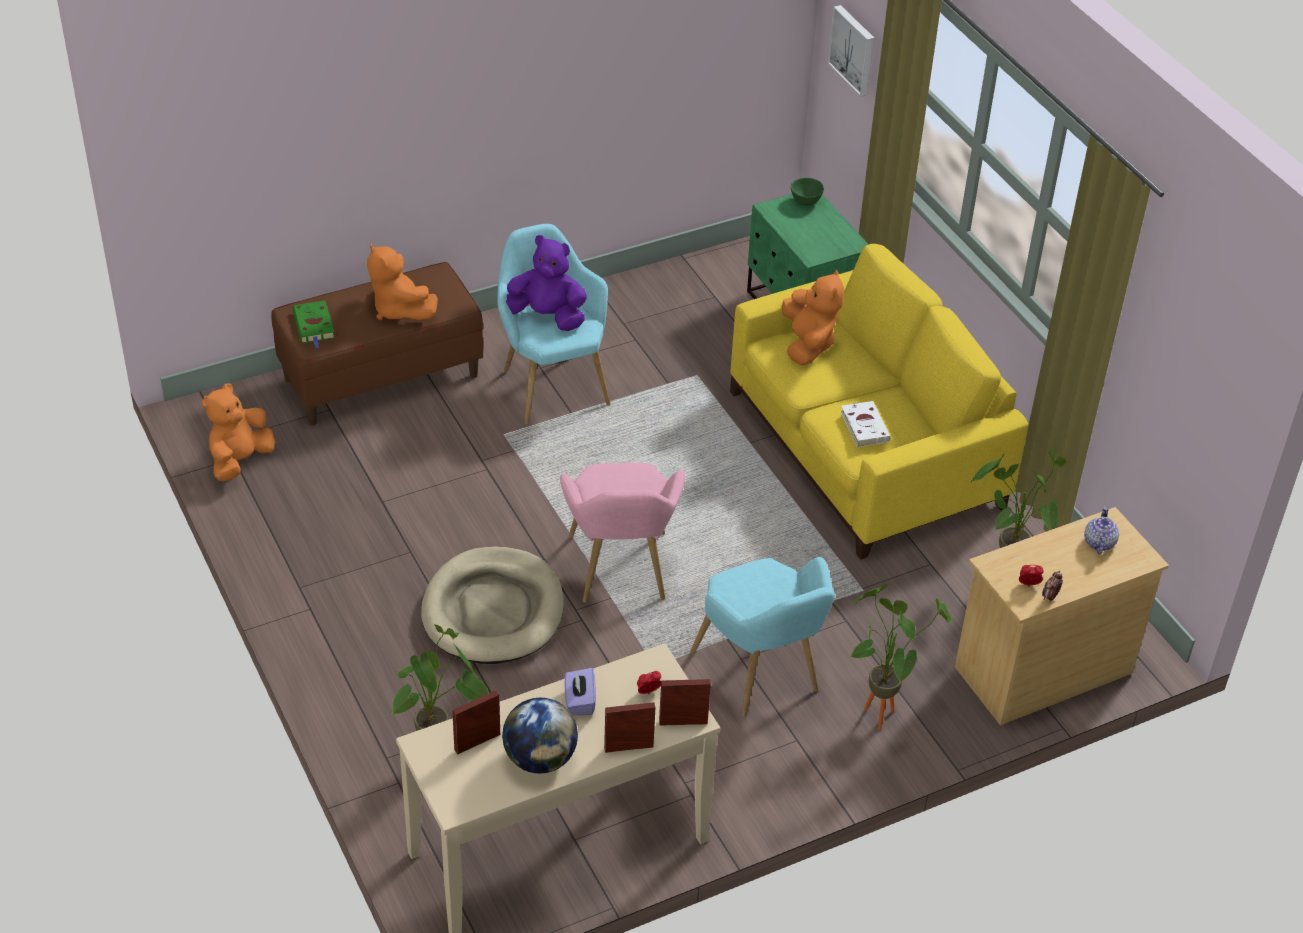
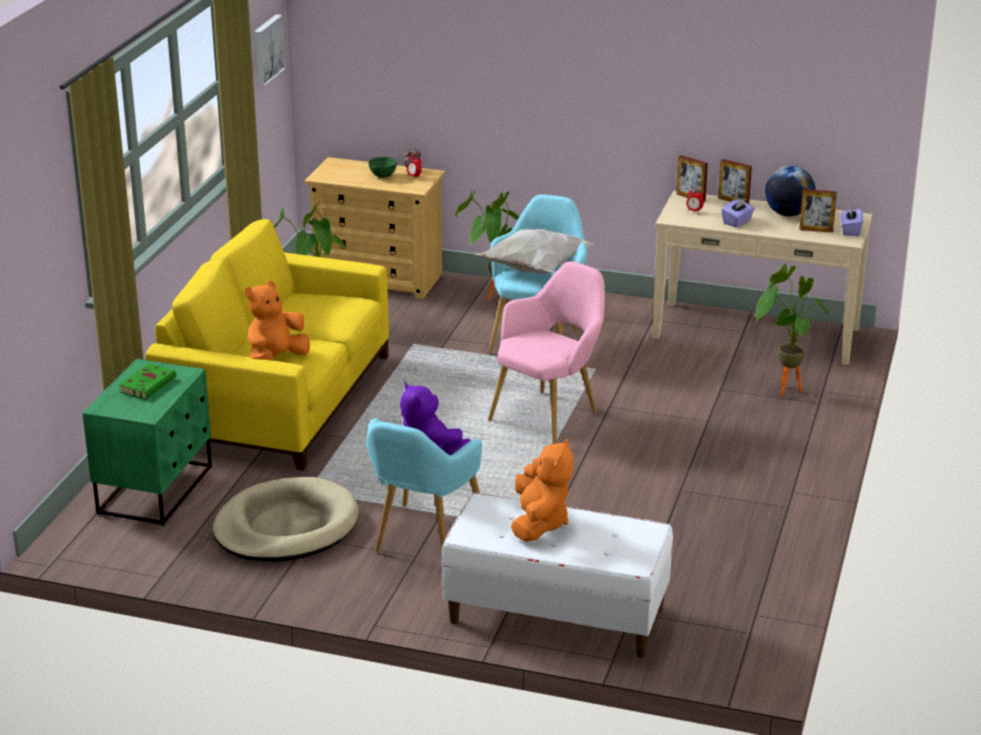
camera: 135 degrees left, 15 degrees down
(240, 461) = (752, 610): orange plush toy -> none
(314, 326) = (629, 544): green book -> green book (148, 384)
(381, 377) = (556, 615): brown bench -> white bench
(437, 767) = (850, 230): none -> purple tissue box
(493, 610) = (662, 435): beige dog bed -> beige dog bed (286, 527)
(771, 599) = (533, 269): none -> white pillow
(806, 201) = (112, 407): green bowl -> green bowl (382, 176)
(854, 49) = (28, 267): picture -> picture (266, 50)
(863, 426) = (330, 308): white book -> none
(1098, 542) = (344, 174): teapot -> none

